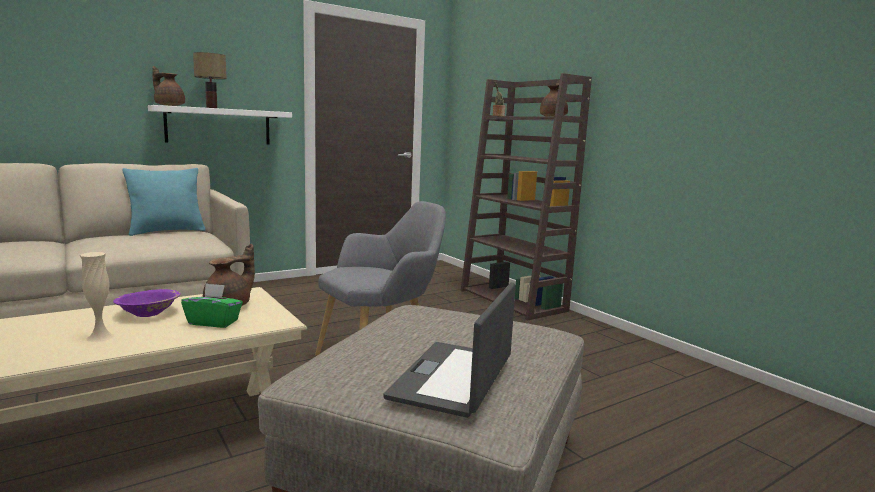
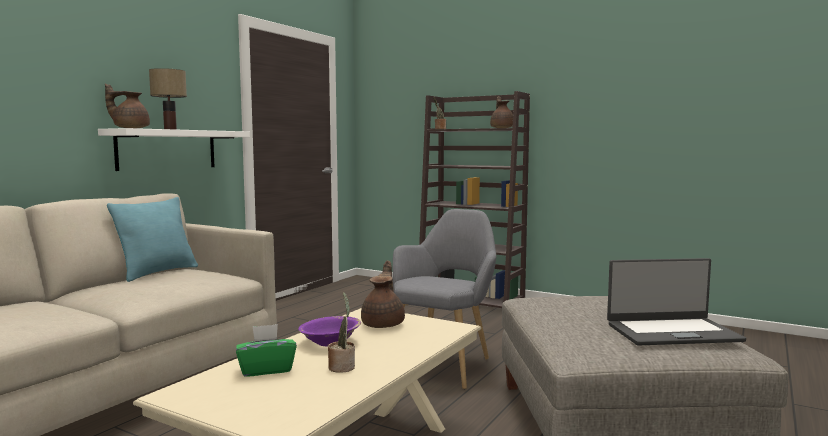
camera: 25 degrees left, 5 degrees down
(100, 337) = (342, 367): beige vase -> potted plant
(213, 322) = (405, 337): green tissue box -> green tissue box (266, 369)
(454, 378) = (672, 332): laptop -> laptop turned 90 degrees counterclockwise

